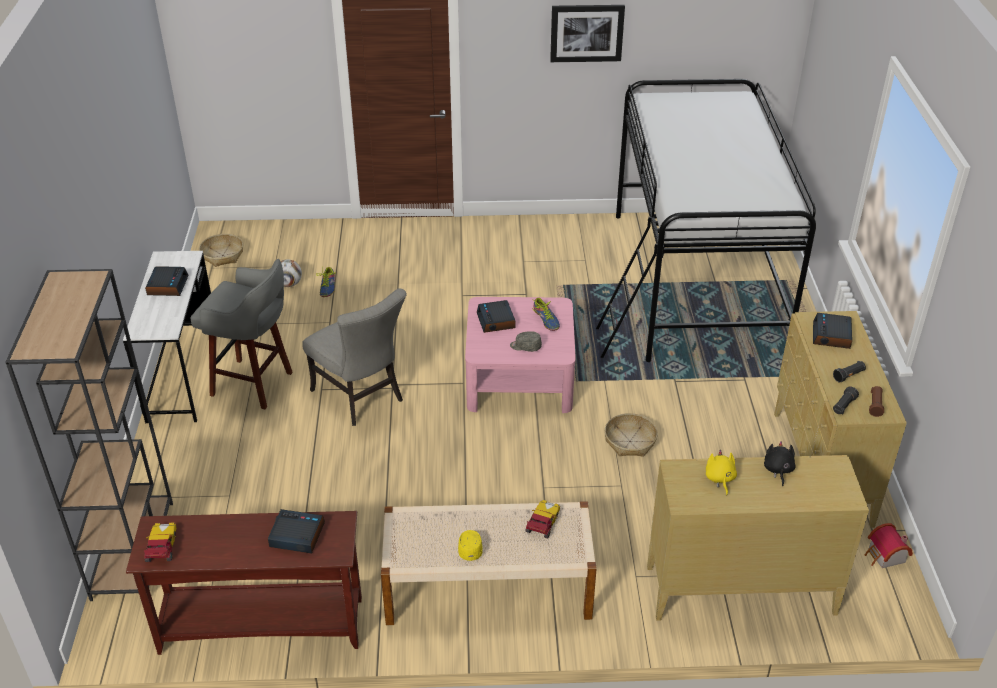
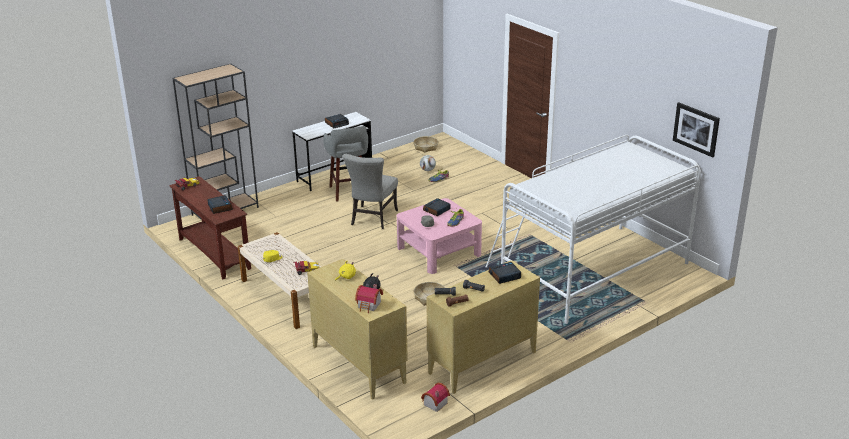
camera: 55 degrees right, 10 degrees down
(586, 33) = (615, 92): picture -> picture (696, 129)
(693, 284) = (592, 272): black bed -> white bed
(823, 490) = (369, 305): none -> toy house

